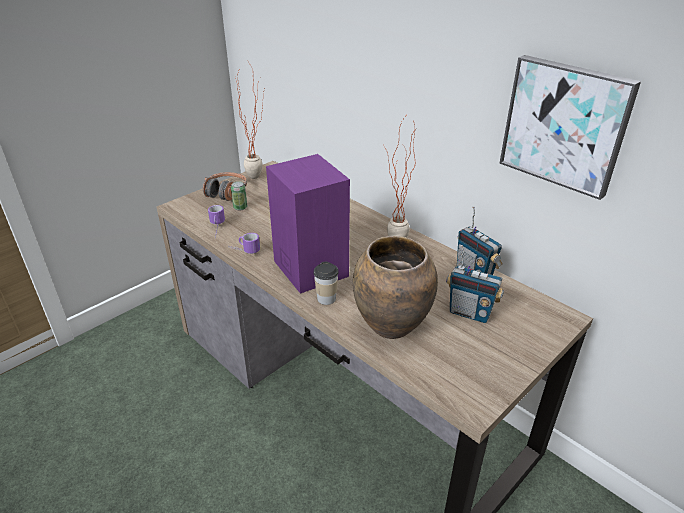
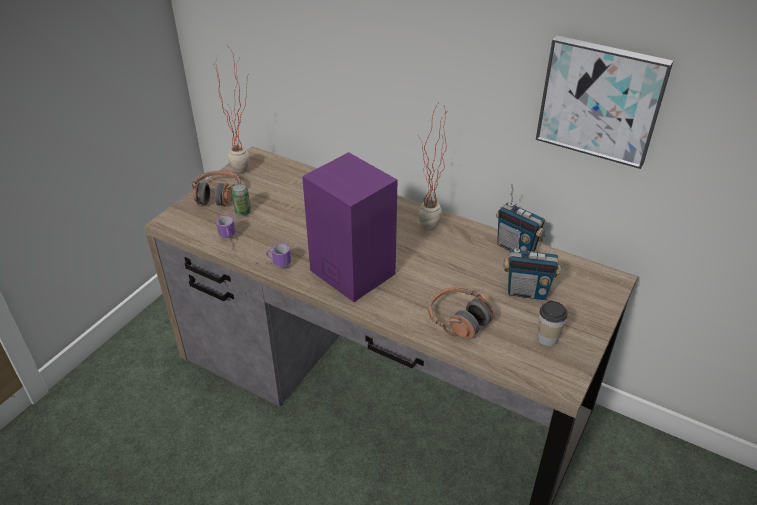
camera: 15 degrees left, 5 degrees up
(326, 299) = (383, 303): cup -> cup (547, 338)
(391, 325) = (458, 319): brown vase -> headphones

